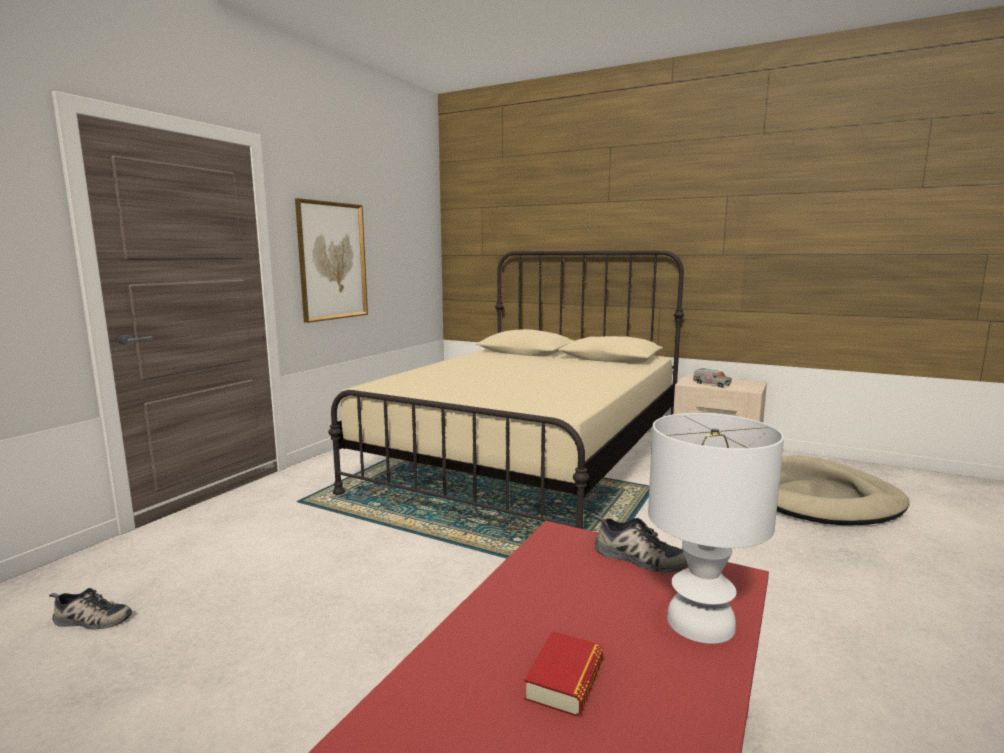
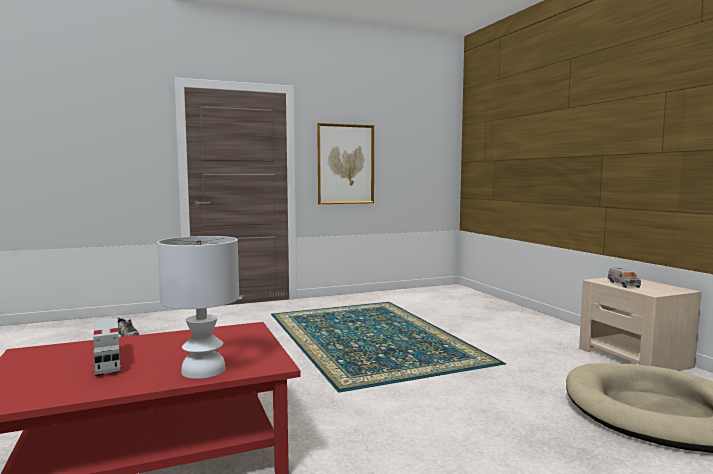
camera: 40 degrees right, 5 degrees down
(527, 461) = (441, 326): beige bed -> none
(565, 680) = (108, 363): book -> toy truck
(637, 558) = (254, 345): shoe -> none

